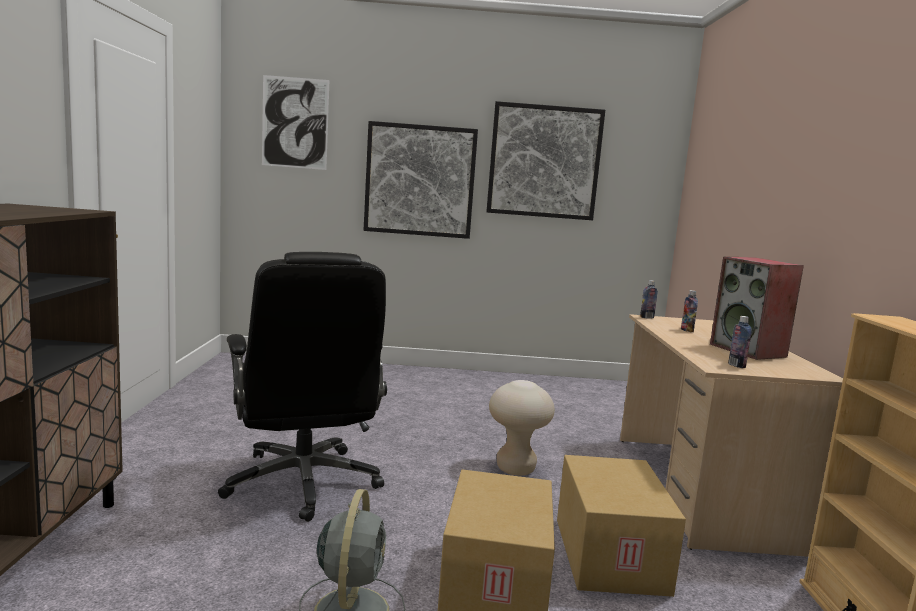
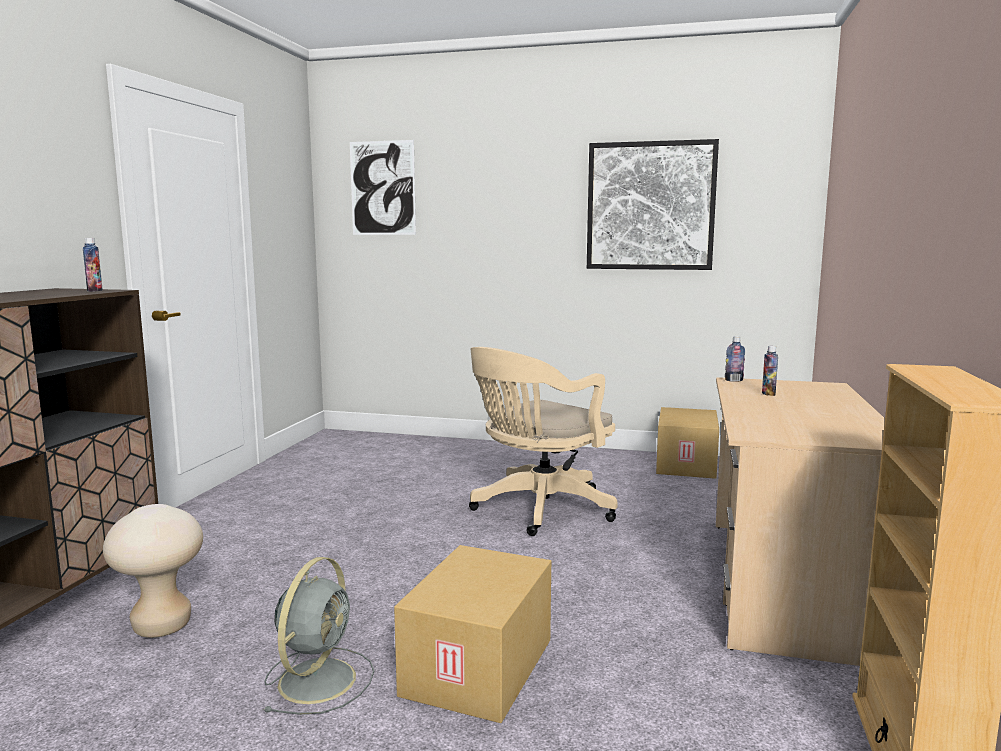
camera: 15 degrees right, 0 degrees up
(303, 483) = (336, 558): black office chair -> none
(420, 180) = (512, 238): picture -> none
(467, 429) = (538, 510): none -> beige office chair
(515, 469) = (570, 553): beige stool -> beige stool (162, 626)
(607, 554) = (624, 648): cardboard box -> cardboard box (684, 464)
(736, 365) = (781, 432): bottle -> bottle (94, 290)
(749, 351) = (823, 416): speaker -> none

